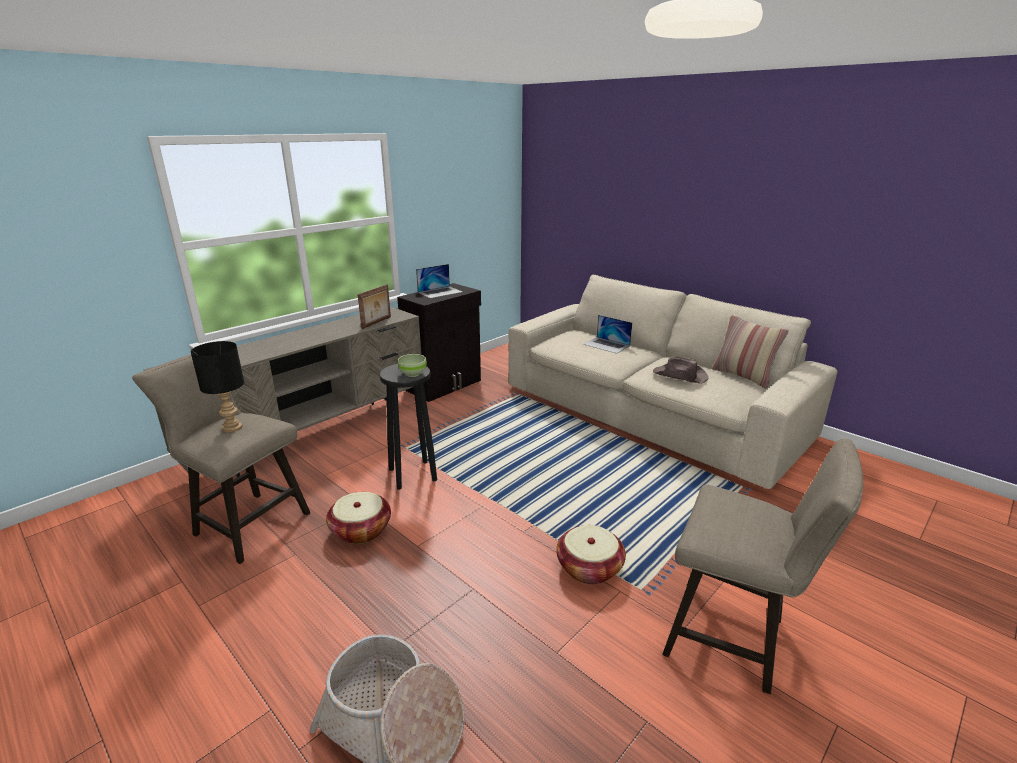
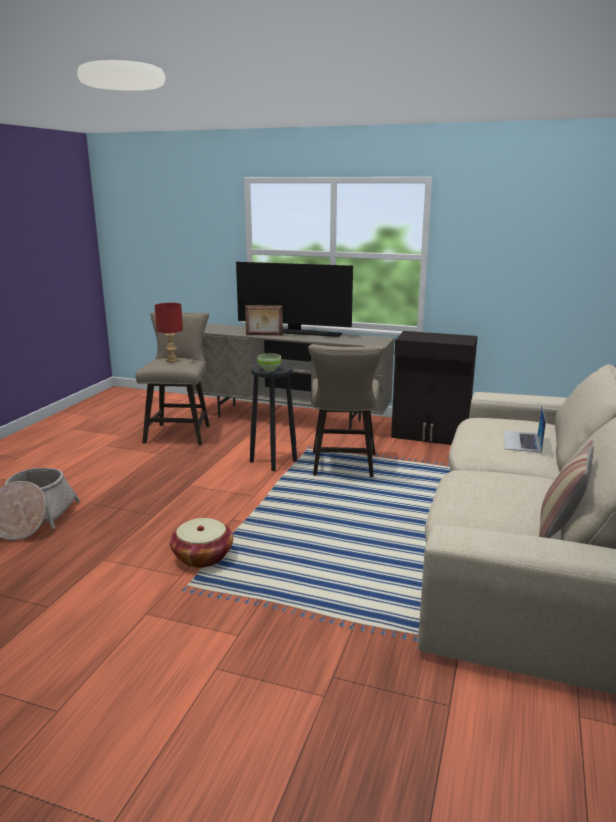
camera: 65 degrees right, 5 degrees down
(233, 428) = (172, 360): black table lamp -> red table lamp
(299, 335) = (295, 332): none -> television
(361, 530) = (194, 464): basket -> none
(377, 323) = (349, 341): picture frame -> picture frame (264, 335)
(440, 292) = (440, 337): laptop -> none
(680, 376) = (487, 487): brown hat -> none
(734, 639) = (145, 643): beige stool -> beige stool (343, 466)

